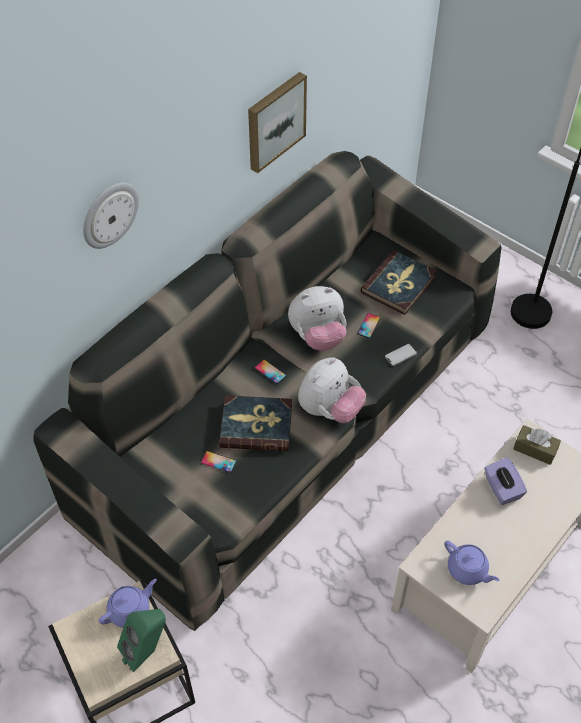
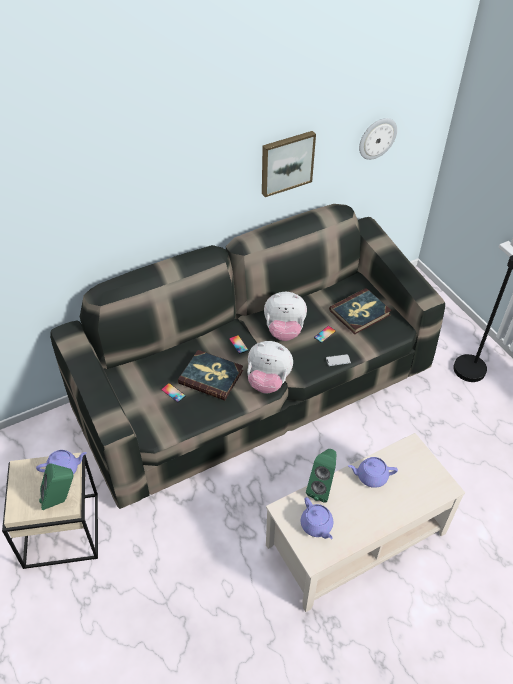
camera: 20 degrees right, 5 degrees down
(109, 214) = (132, 187): wall clock -> wall clock (377, 138)
(329, 409) = (268, 381): plush toy -> plush toy turned 45 degrees clockwise
(452, 522) = (321, 488): none -> green speaker
(502, 489) = (371, 476): purple tissue box -> purple teapot
(535, 449) = (410, 456): brown tissue box -> none

